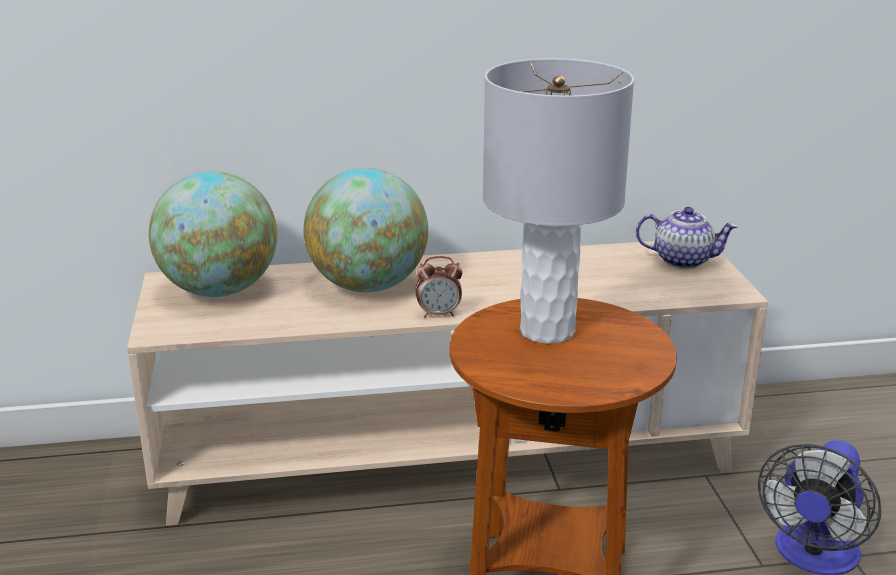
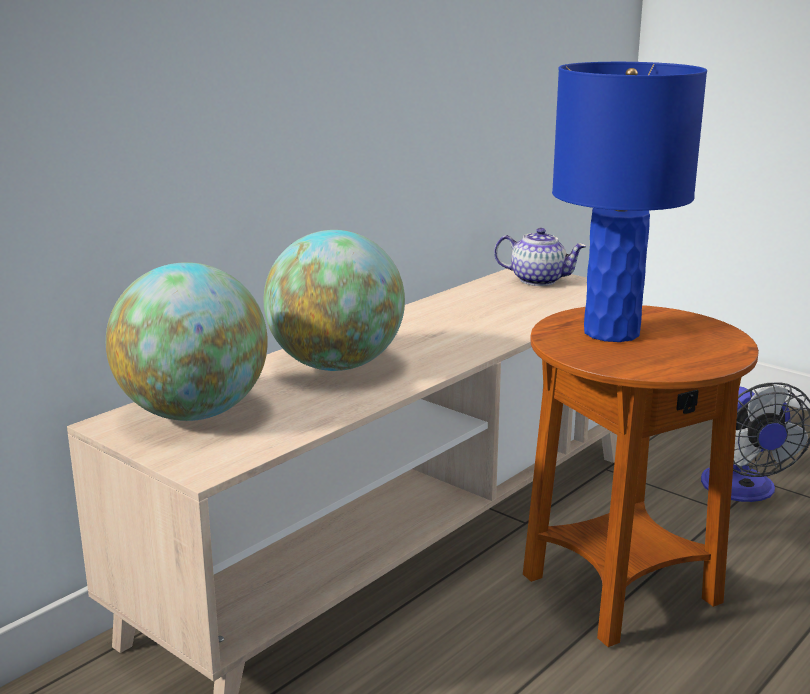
camera: 40 degrees left, 5 degrees down
(439, 314) = (443, 366): alarm clock -> none
(546, 330) = (610, 333): grey table lamp -> blue table lamp
(683, 260) = (538, 280): teapot -> teapot turned 45 degrees clockwise

